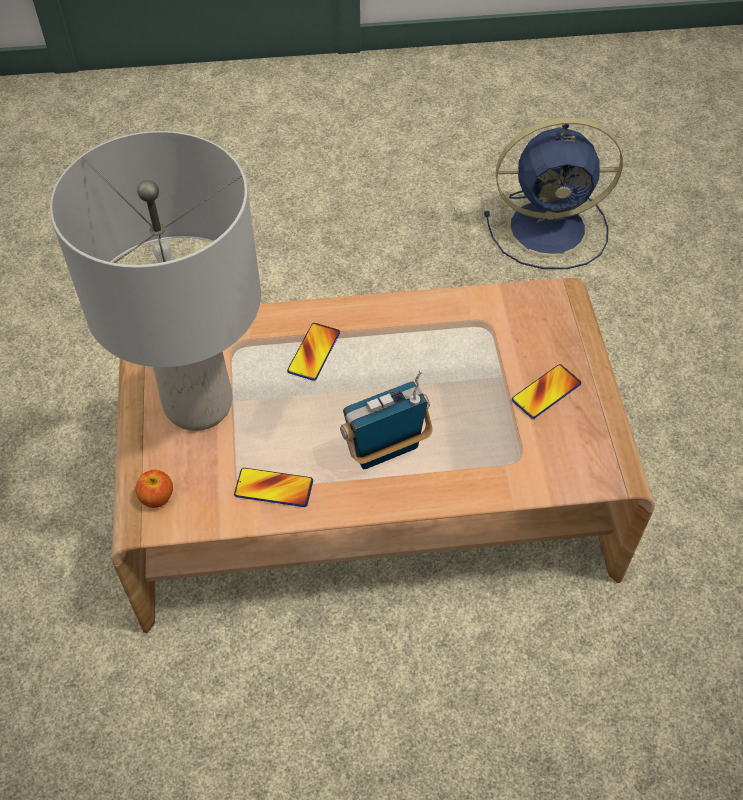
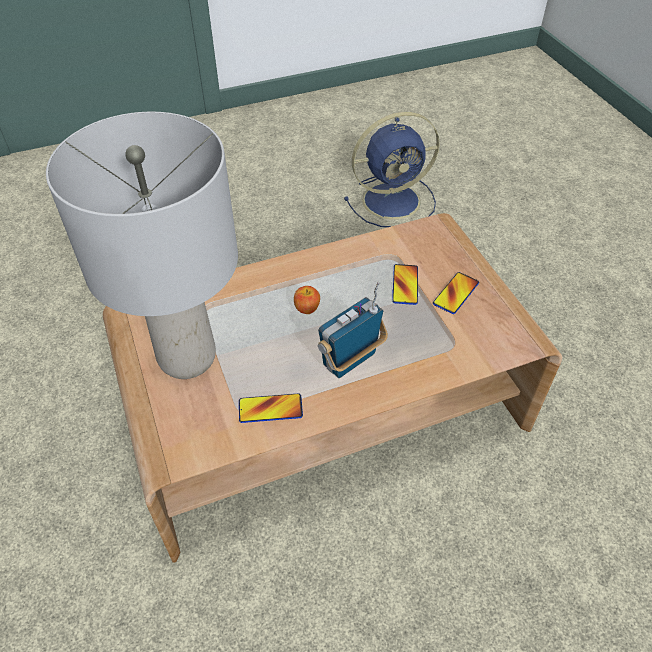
camera: 15 degrees left, 5 degrees down
(157, 497) = (174, 438): apple -> apple (307, 308)
(314, 352) = (269, 300): phone -> phone (405, 285)

